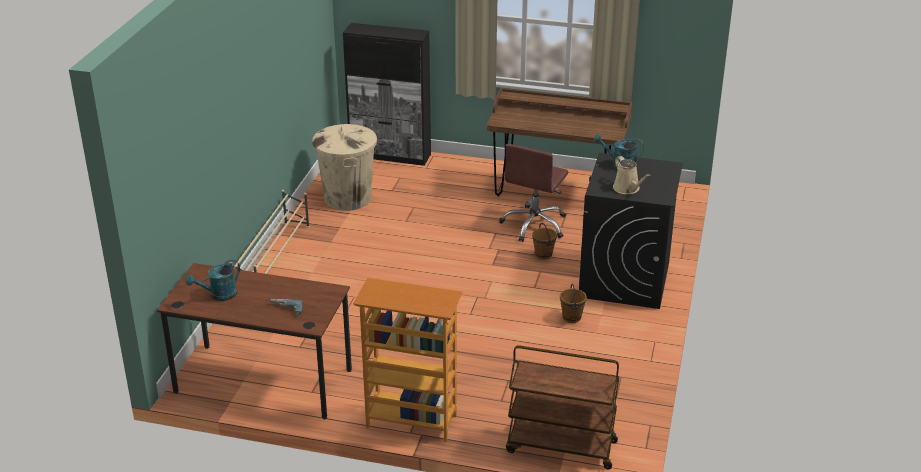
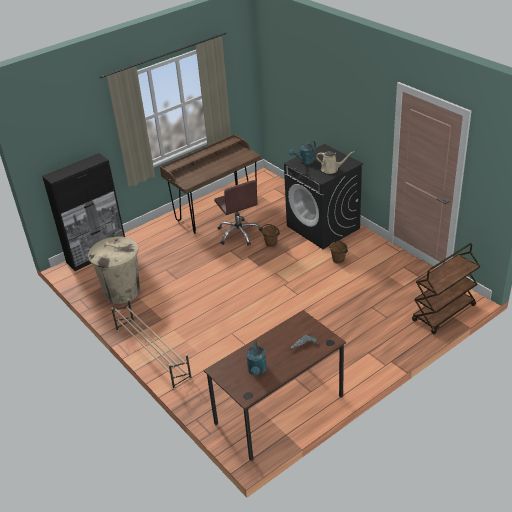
camera: 50 degrees left, 5 degrees up
(411, 422) = (376, 360): bookcase -> none

